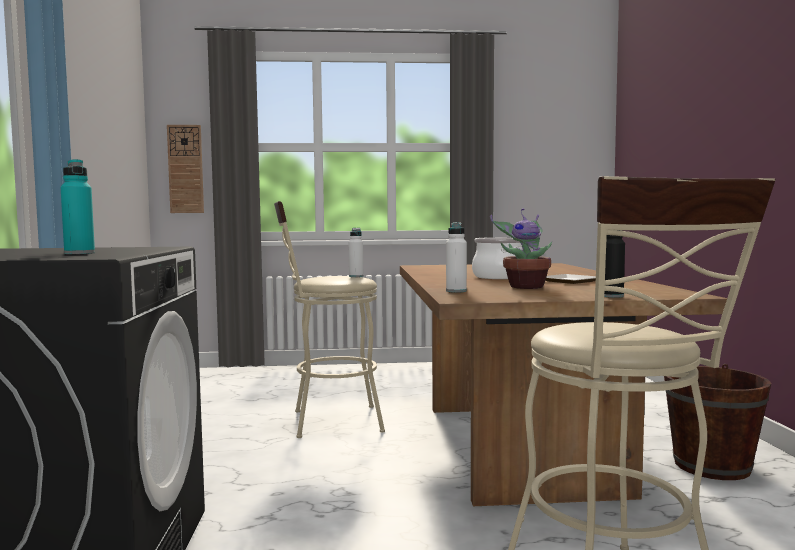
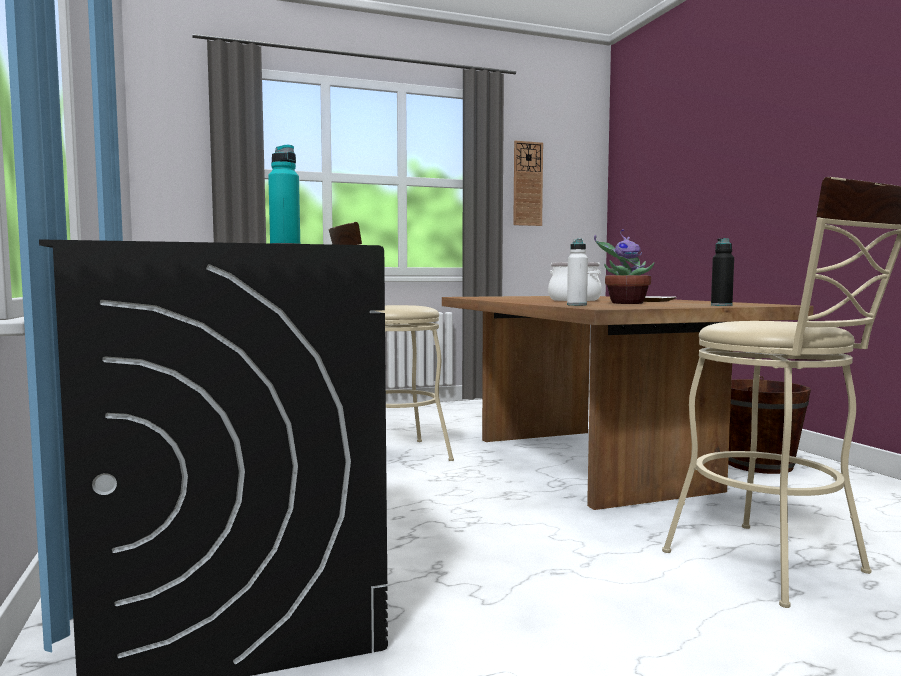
camera: 15 degrees left, 0 degrees up
(185, 169) = (177, 194): wall clock -> wall clock (527, 184)
(356, 276) = (416, 304): white bottle -> none

